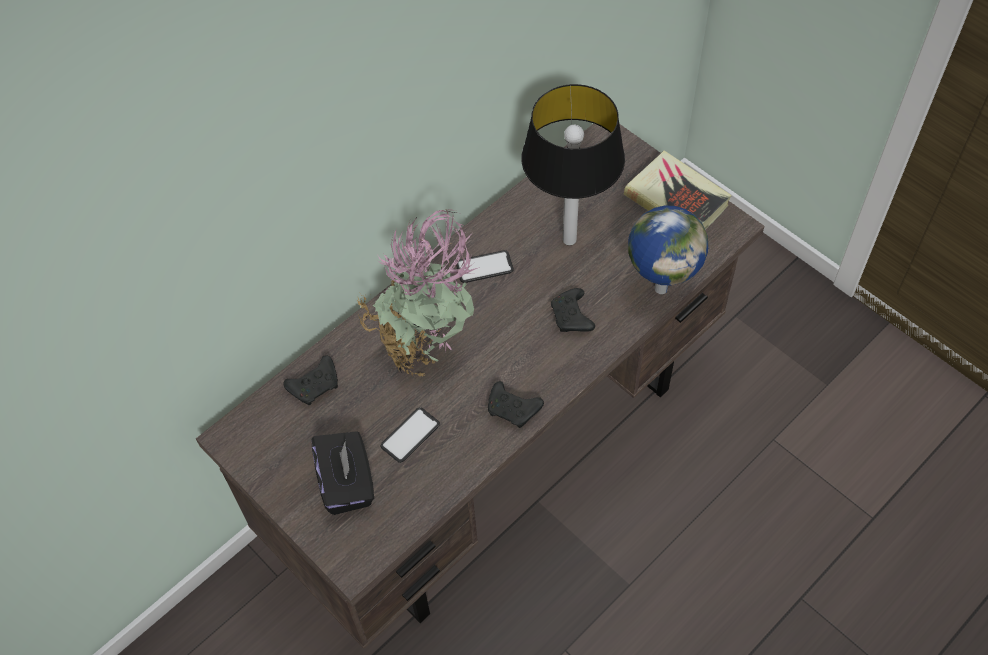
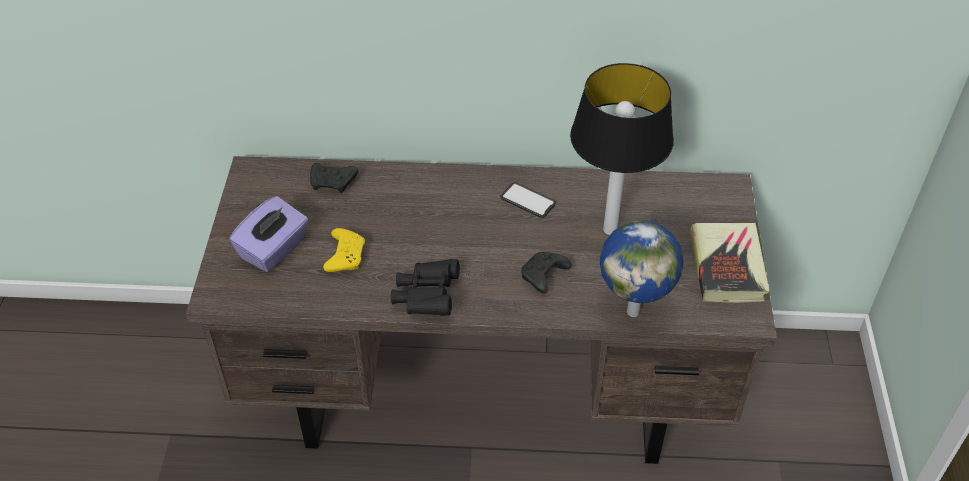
camera: 45 degrees right, 10 degrees down
(347, 483) = (274, 250): black tissue box -> purple tissue box
(410, 435) = (345, 256): phone -> yellow game controller
(426, 346) = (426, 215): potted plant -> none
(513, 409) = (427, 297): black game controller -> black binoculars

